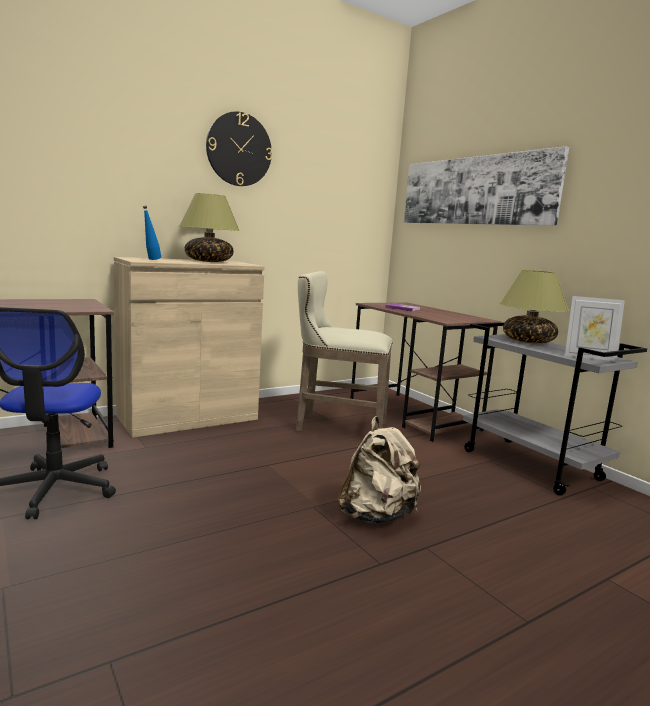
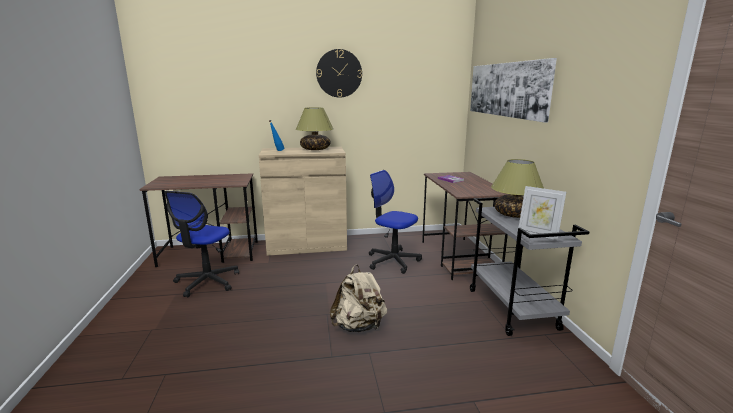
camera: 25 degrees right, 5 degrees up
(336, 427) = (393, 261): beige stool -> office chair

